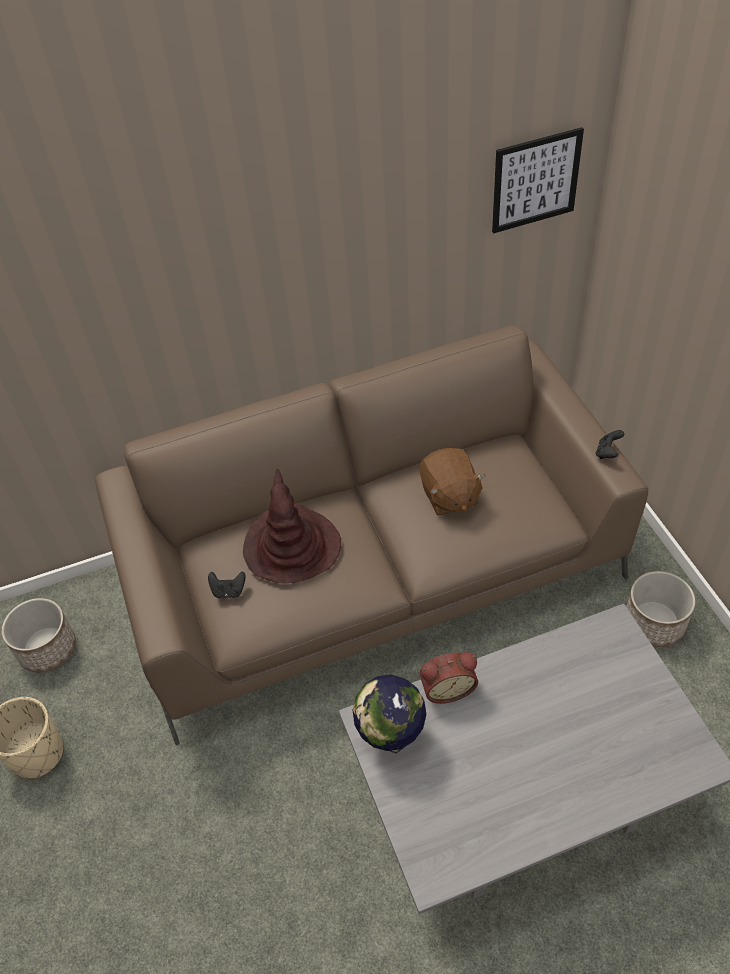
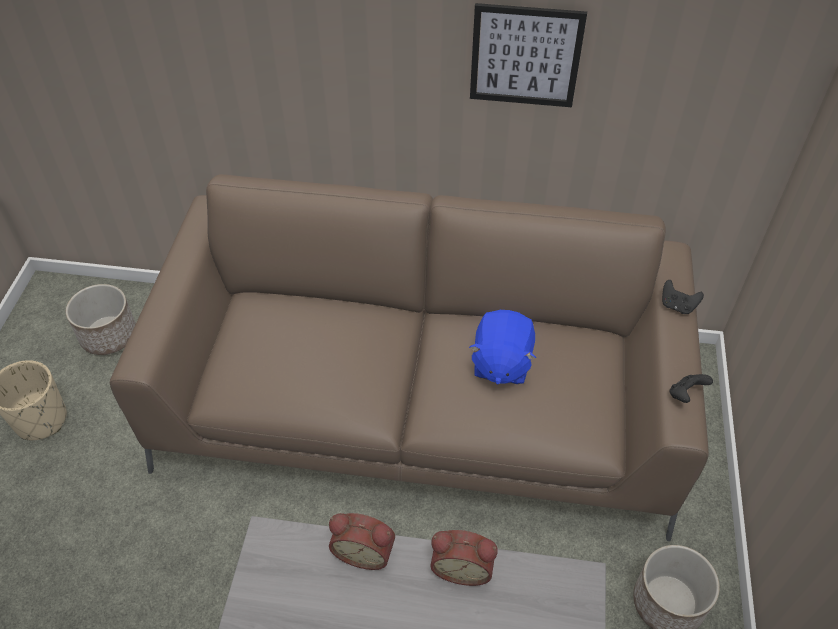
camera: 25 degrees right, 0 degrees up
(228, 591) = (238, 353): black game controller -> black game controller (677, 306)
(291, 546) = (320, 339): brown hat -> none
(391, 737) = (278, 570): globe -> none
(449, 496) = (501, 363): brown plush toy -> blue plush toy
(527, 660) = (462, 567): none -> alarm clock
(535, 180) = (734, 61): picture -> picture (525, 56)

